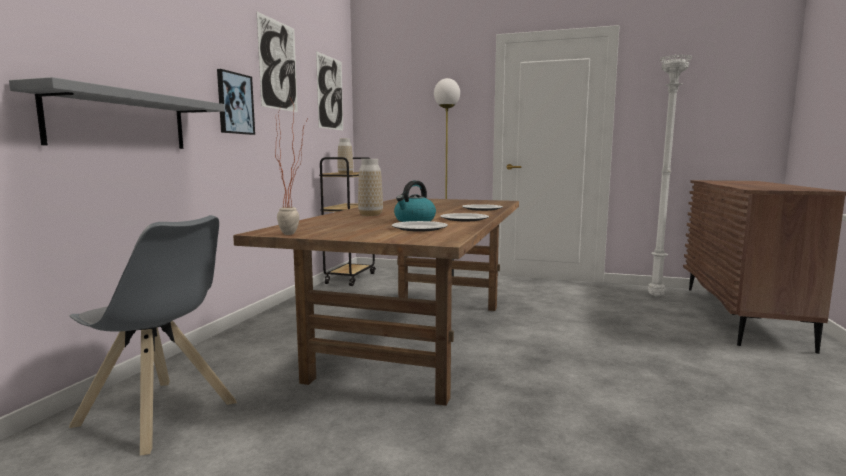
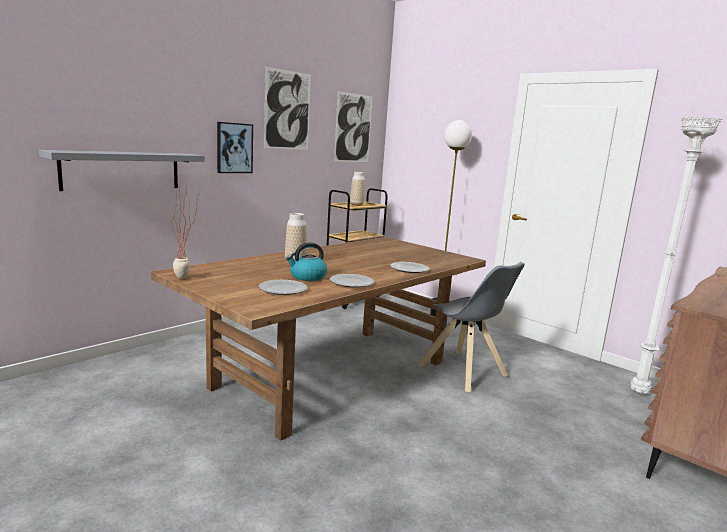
camera: 25 degrees right, 5 degrees up
(159, 415) = (106, 385): grey chair -> grey chair (464, 372)

